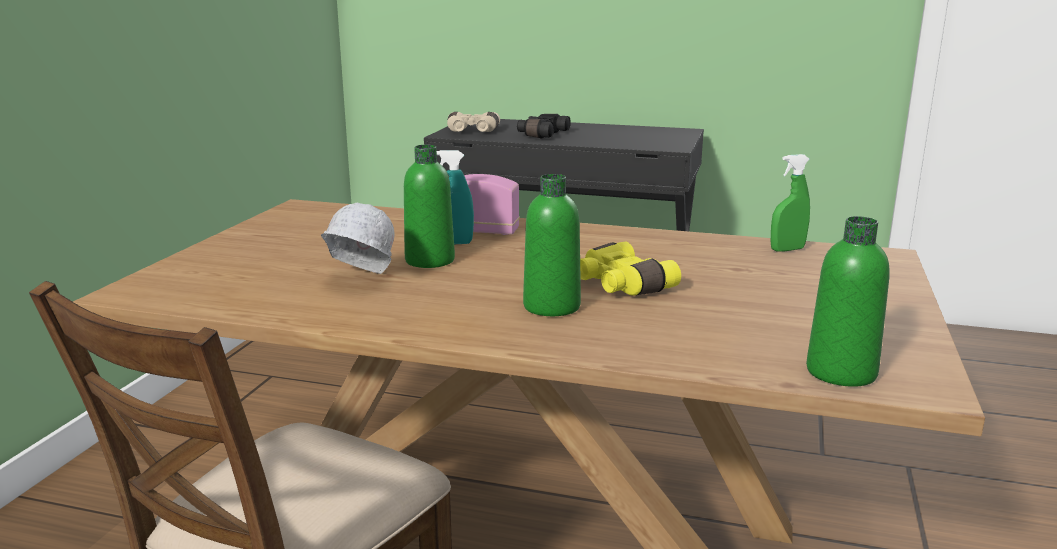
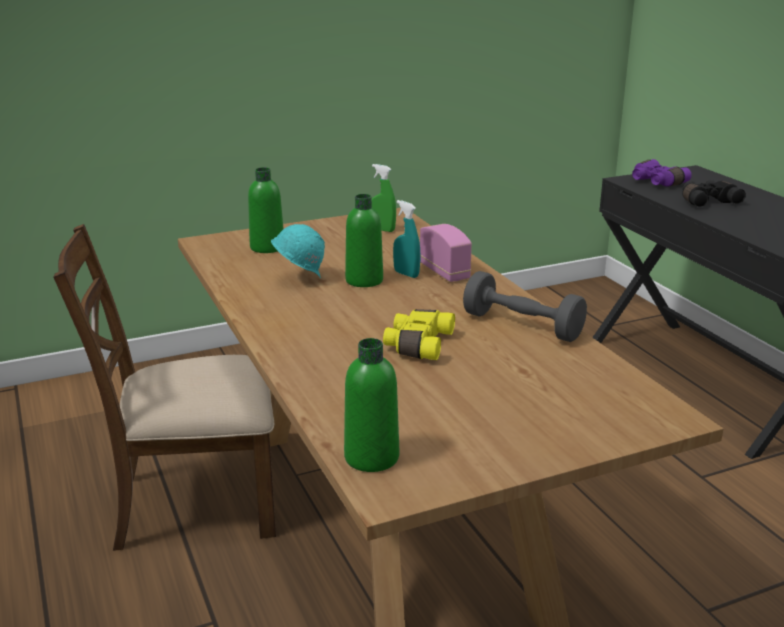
camera: 50 degrees right, 5 degrees up
(359, 282) = (299, 279): white hard hat -> turquoise hard hat
(472, 131) = (656, 182): beige binoculars -> purple binoculars
(551, 306) = (344, 338): green bottle -> green bottle (267, 247)
(649, 243) = (522, 326): none -> grey dumbbell
(787, 249) = (607, 376): green spray bottle -> green spray bottle (382, 230)

